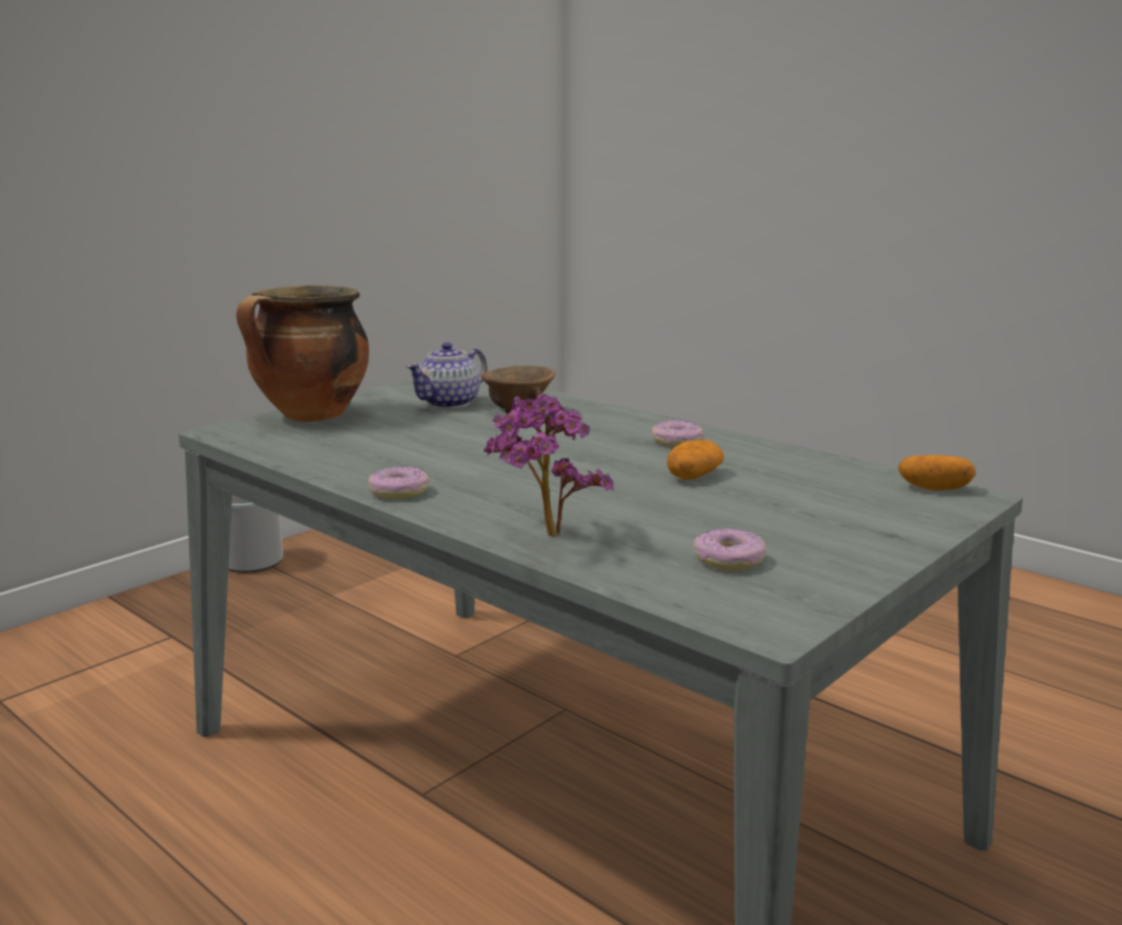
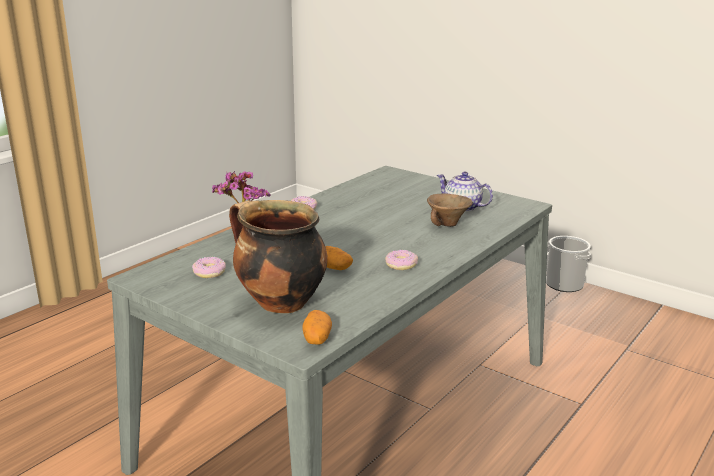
camera: 85 degrees right, 5 degrees up
(311, 416) = (420, 183): cooking pot -> cooking pot (279, 303)

